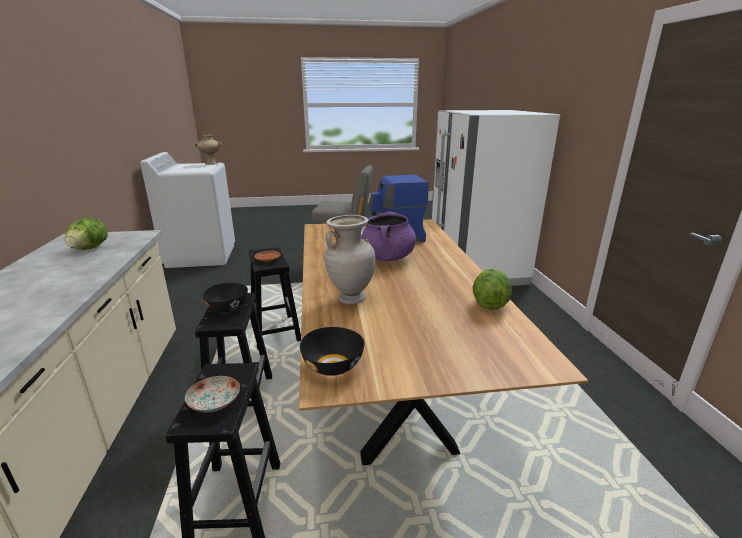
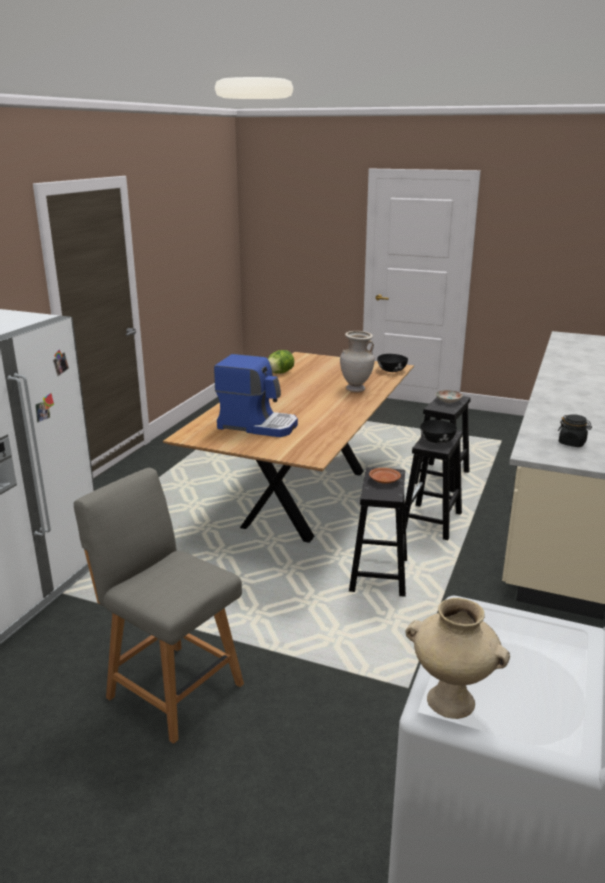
camera: 150 degrees left, 0 degrees up
(89, 248) = (572, 443): lettuce -> black jar
(388, 257) = (292, 408): purple cooking pot -> none

